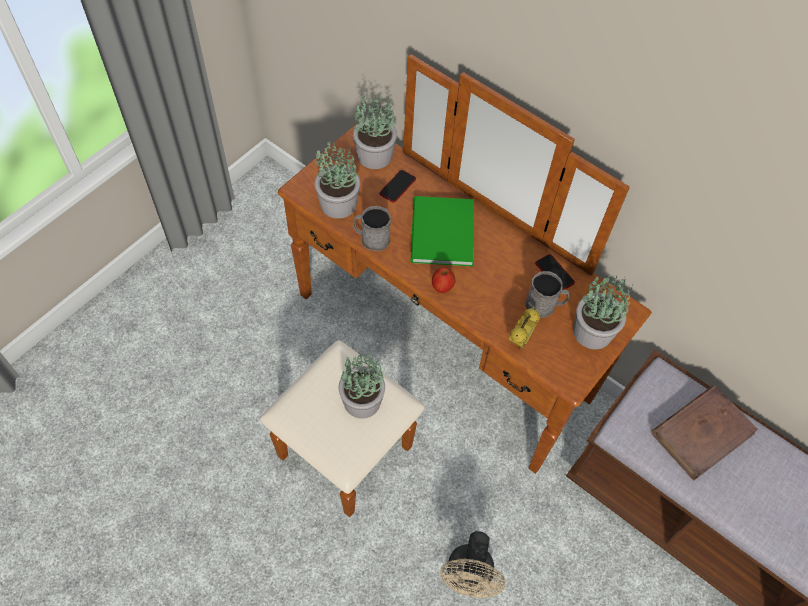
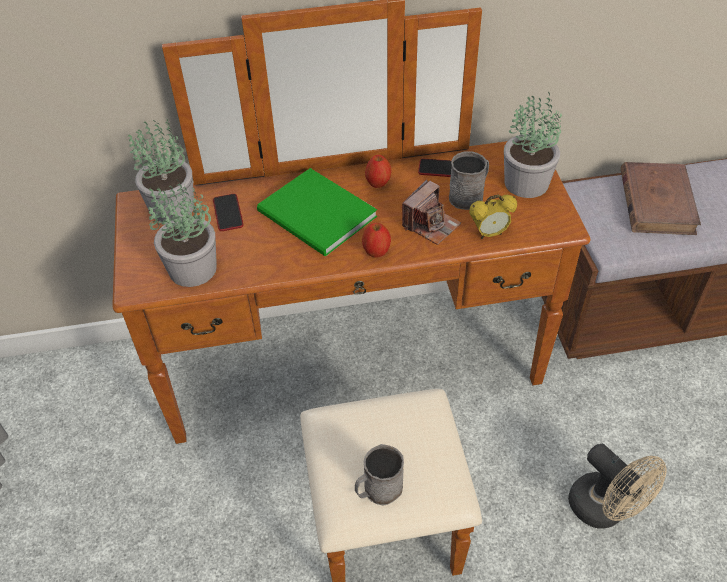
camera: 45 degrees left, 10 degrees down
(362, 402) = (398, 433): potted plant -> none
(371, 239) = (263, 269): grey mug -> grey mug (378, 490)
(495, 301) = (430, 224): none -> camera
(503, 246) = (378, 183): none -> apple
(520, 340) = (489, 234): alarm clock -> alarm clock turned 90 degrees clockwise

